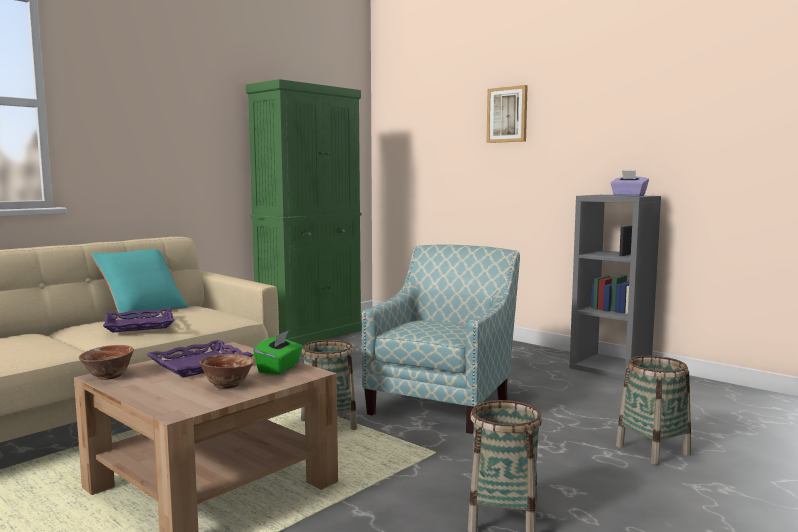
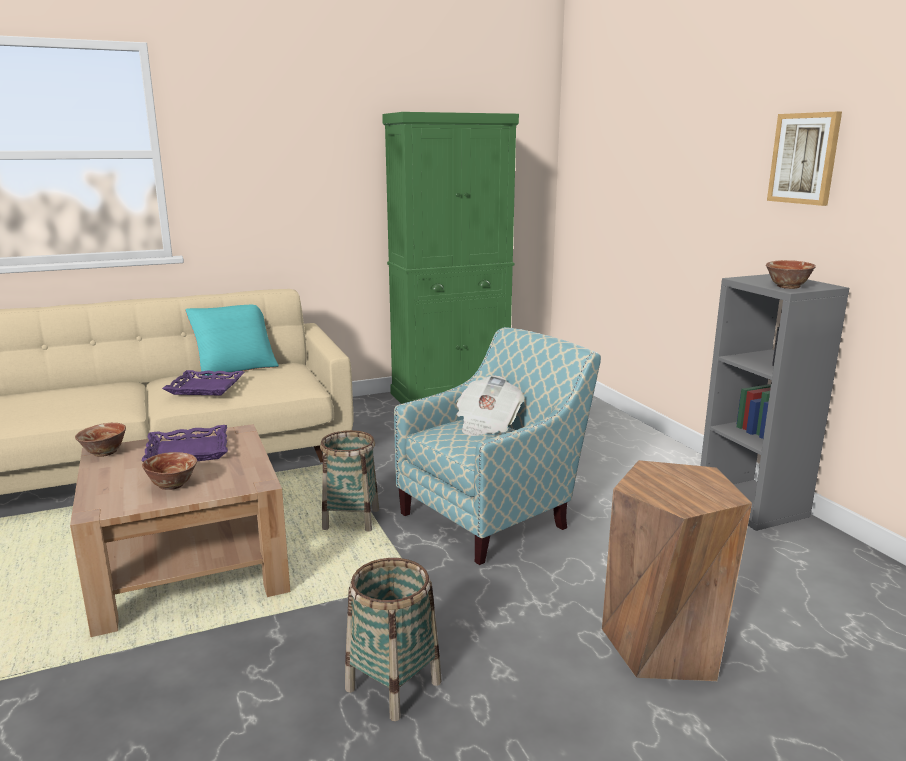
camera: 25 degrees right, 10 degrees up
(279, 369) = (241, 471): green tissue box -> none
(435, 320) = (486, 424): none -> newspaper
(507, 114) = (688, 149): picture -> picture (804, 158)
(628, 196) = (787, 287): purple tissue box -> bowl
(653, 450) = (664, 643): basket -> brown stool

